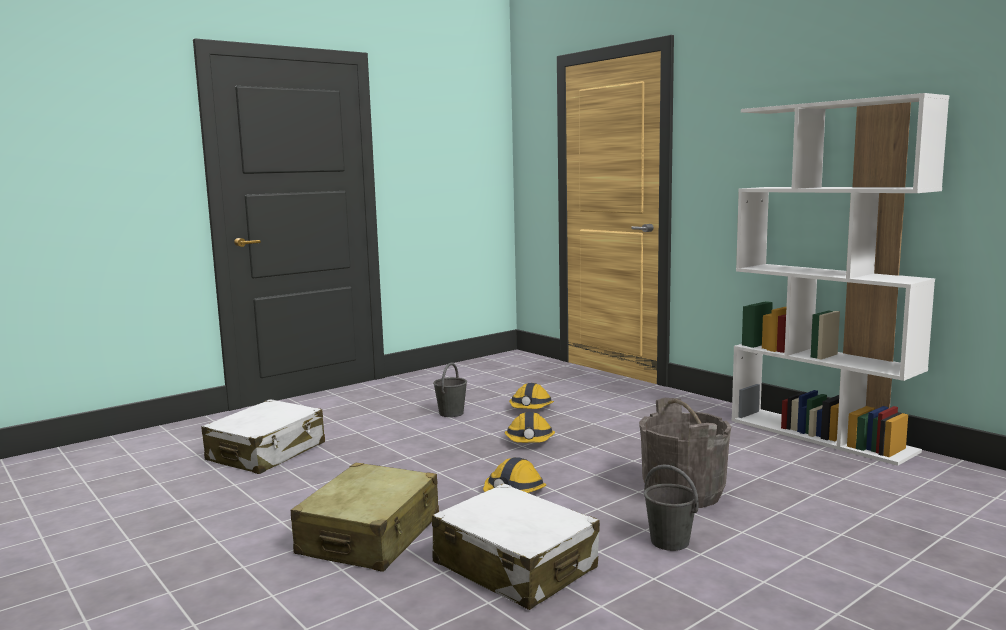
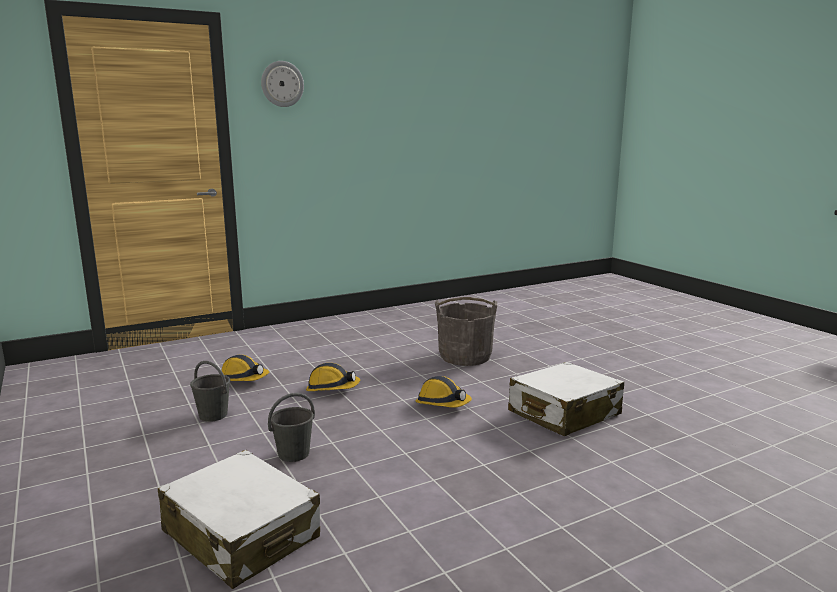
camera: 80 degrees left, 5 degrees up
(370, 536) = (508, 464): beige suitcase -> none
(670, 542) = (534, 370): grey bucket -> grey bucket (294, 454)
(725, 104) = (282, 84): none -> wall clock
(821, 435) = (392, 312): white bookcase -> none

